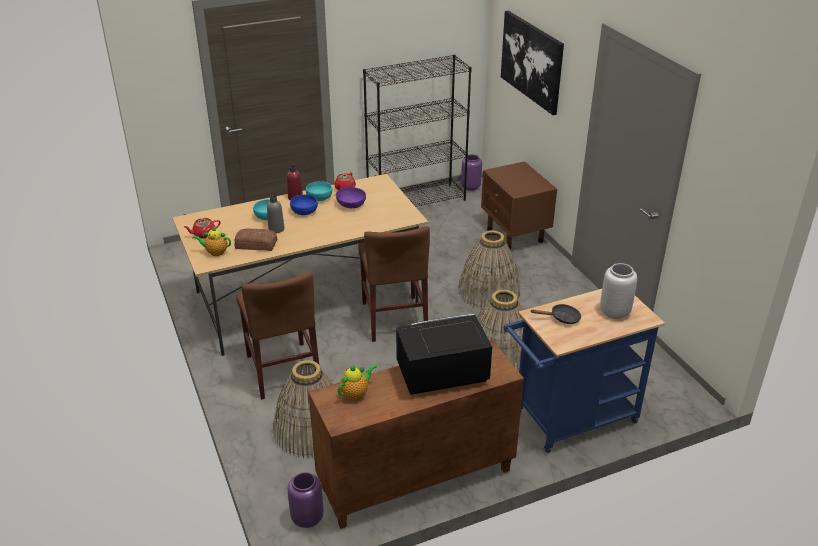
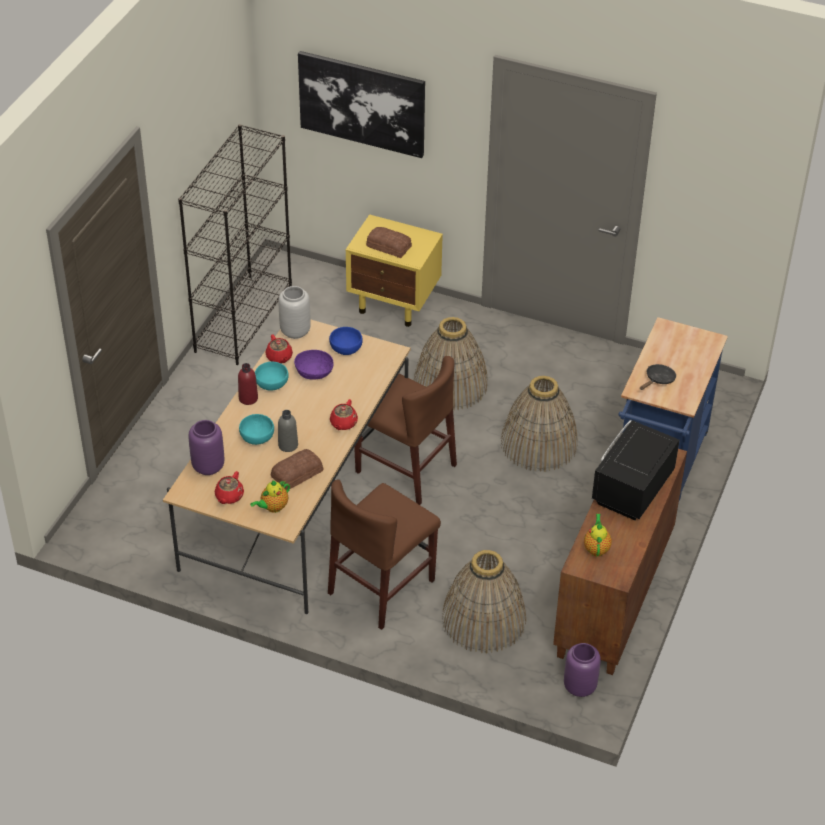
camera: 45 degrees left, 10 degrees up
(283, 370) = (381, 586): brown chair -> brown chair turned 105 degrees clockwise
(304, 212) = (282, 409): blue bowl -> blue bowl (346, 348)
(324, 236) = (343, 423): none -> red teapot
(471, 187) = (275, 266): purple vase -> purple vase (209, 466)
(512, 179) = (388, 246): none -> bread
(515, 236) = (395, 304): brown nightstand -> yellow nightstand
(614, 313) = (686, 349): grey vase -> grey vase (295, 332)

